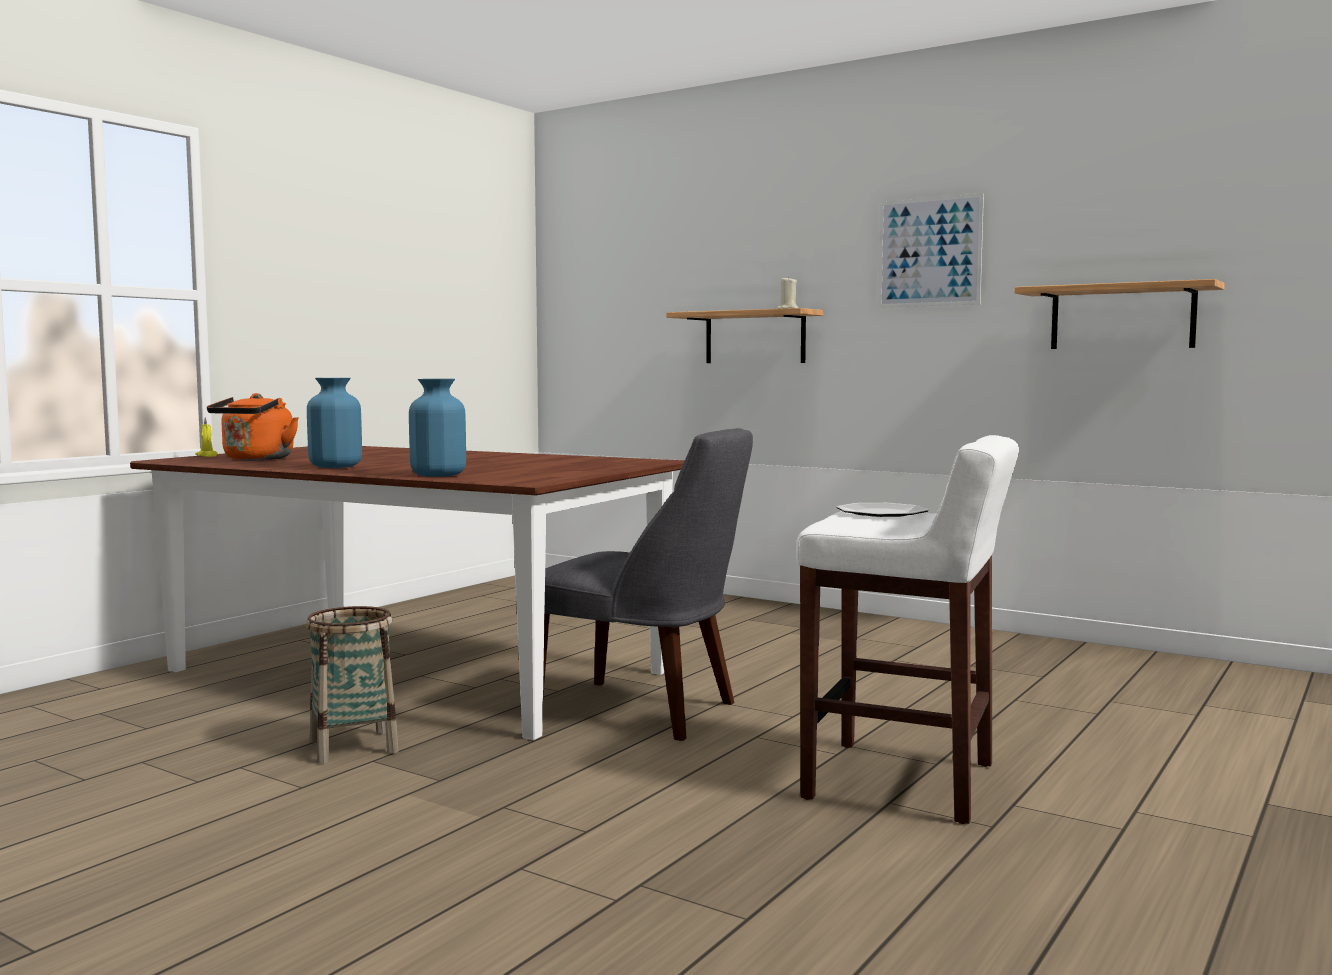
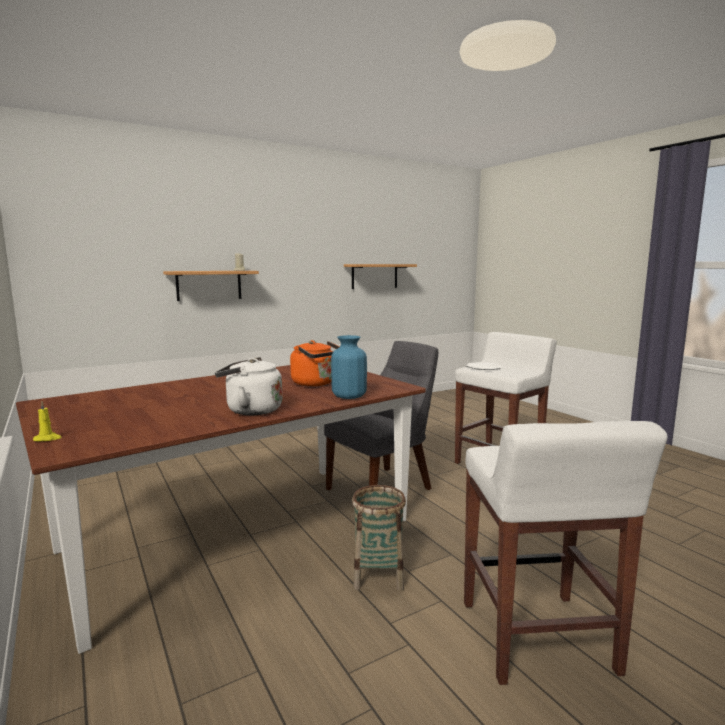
camera: 65 degrees left, 5 degrees up
(220, 852) = (537, 638): none -> white stool
(256, 459) = (132, 426): orange kettle -> orange kettle (316, 383)
(335, 467) = (250, 410): blue vase -> white kettle
(929, 252) = (301, 244): picture -> none

